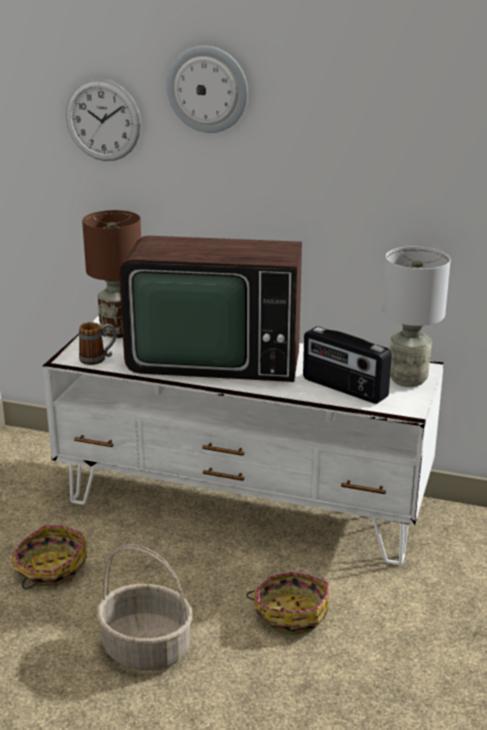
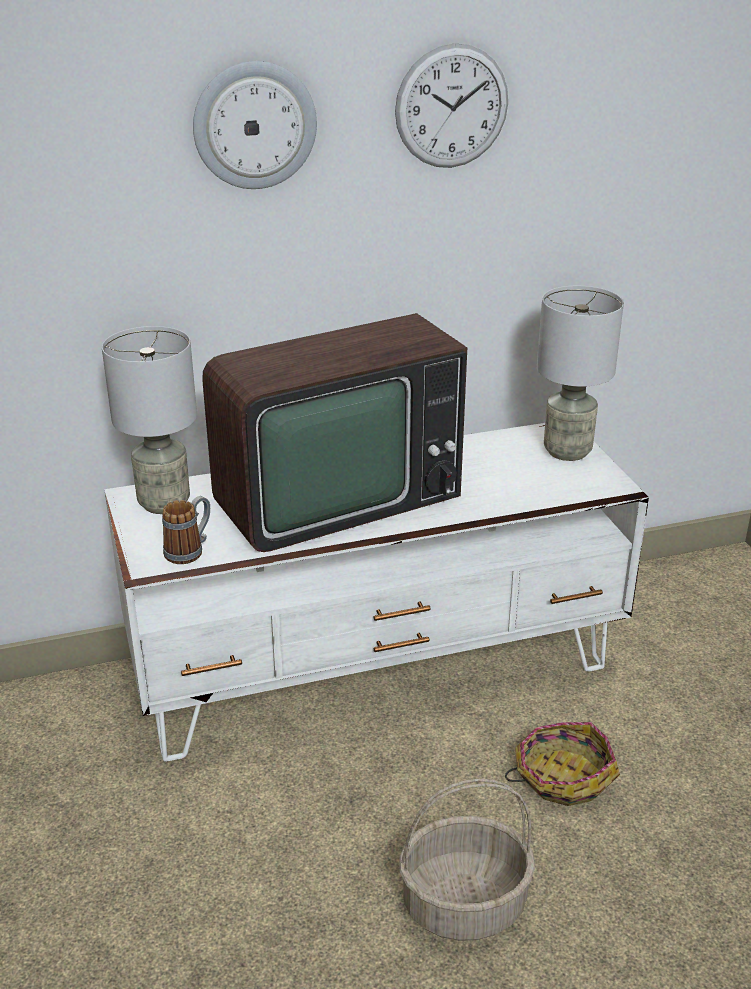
camera: 35 degrees left, 5 degrees up
(50, 569) = (237, 864): basket -> none
(103, 120) = (87, 197): wall clock -> wall clock (452, 107)
(117, 332) = (163, 503): brown table lamp -> grey table lamp
(344, 388) = (521, 485): radio -> none

